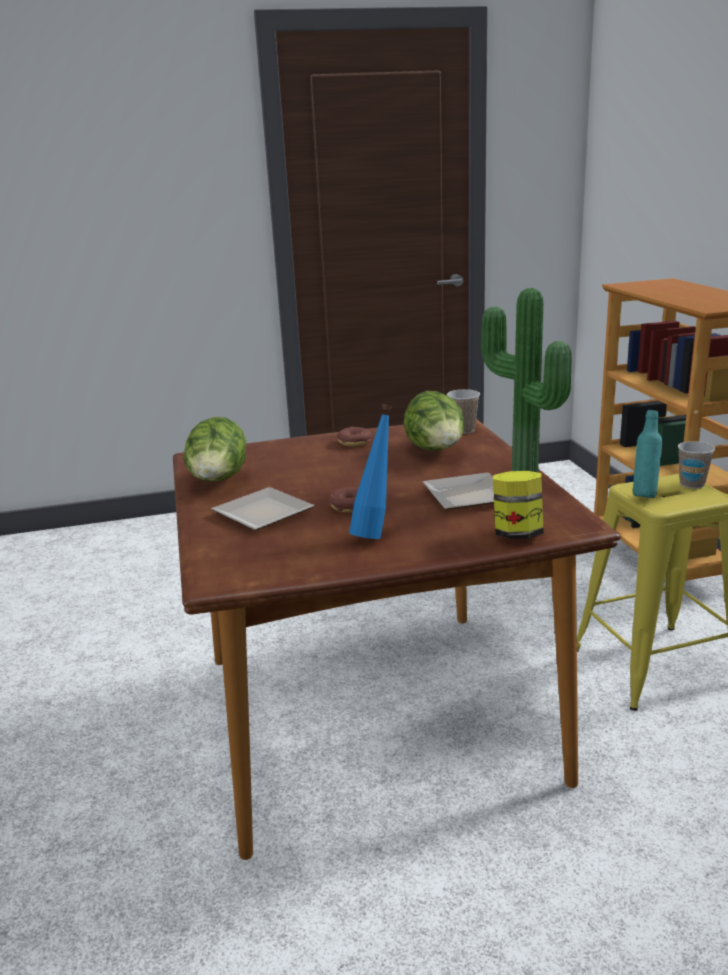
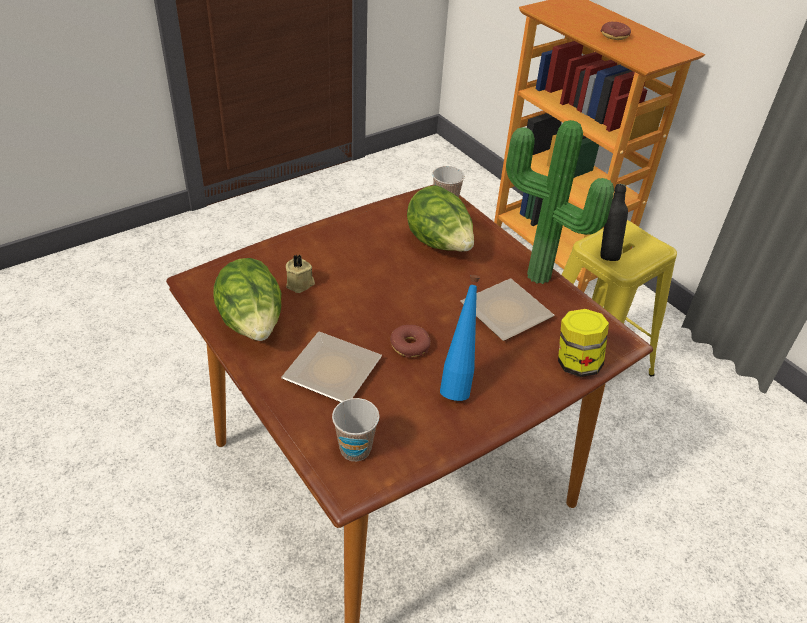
camera: 25 degrees left, 20 degrees up
(282, 464) = (300, 284): none -> beige candle
(354, 442) = (352, 238): donut -> donut (614, 36)
(644, 495) = (606, 254): turquoise bottle -> black bottle
(692, 484) = (636, 234): cup -> cup (355, 449)

